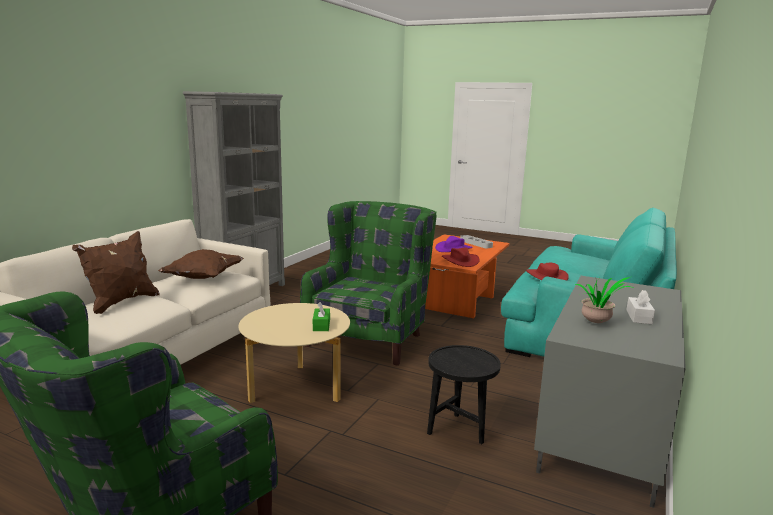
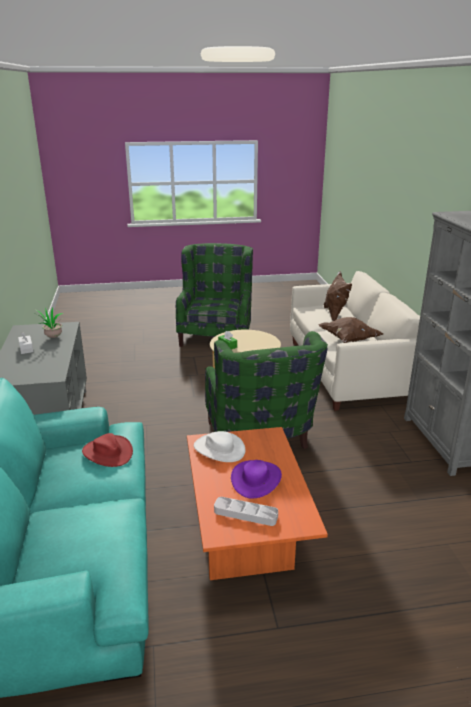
camera: 145 degrees right, 10 degrees up
(459, 432) = (134, 395): black side table -> none
(460, 261) = (219, 449): red hat -> white hat

